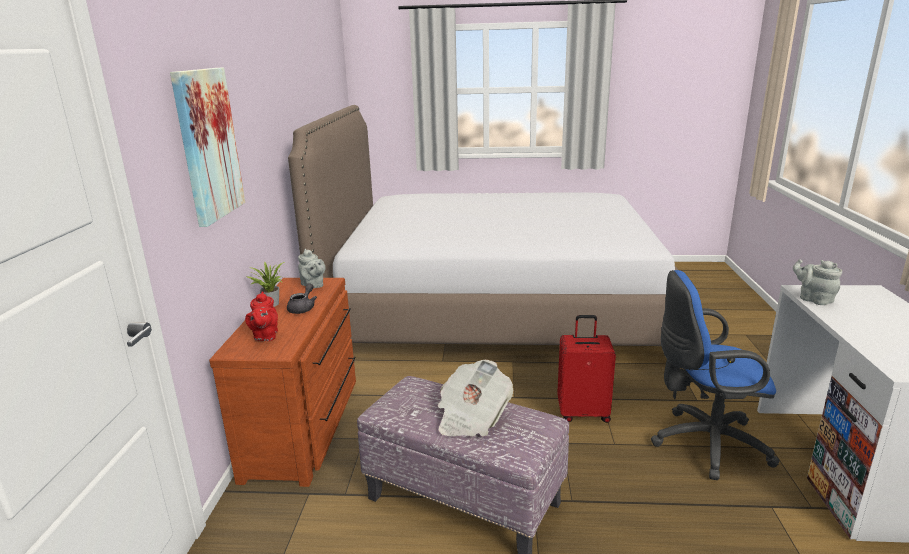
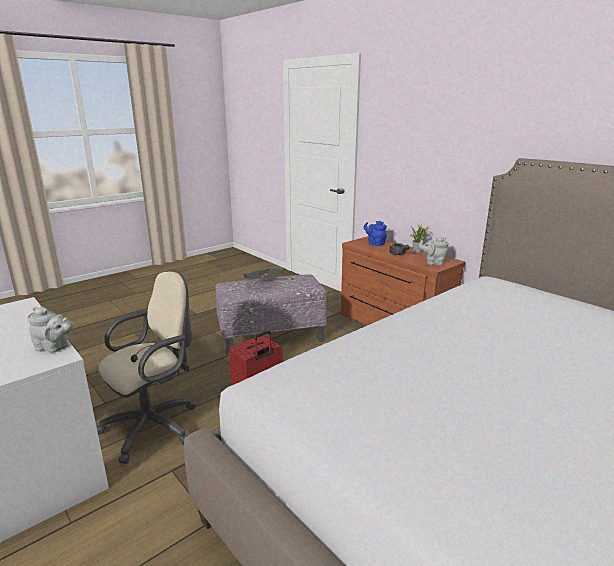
camera: 135 degrees right, 0 degrees up
(207, 145) = (414, 139): picture -> none
(265, 336) = (375, 243): red teapot -> blue teapot
(703, 444) = (155, 426): blue office chair -> beige office chair

